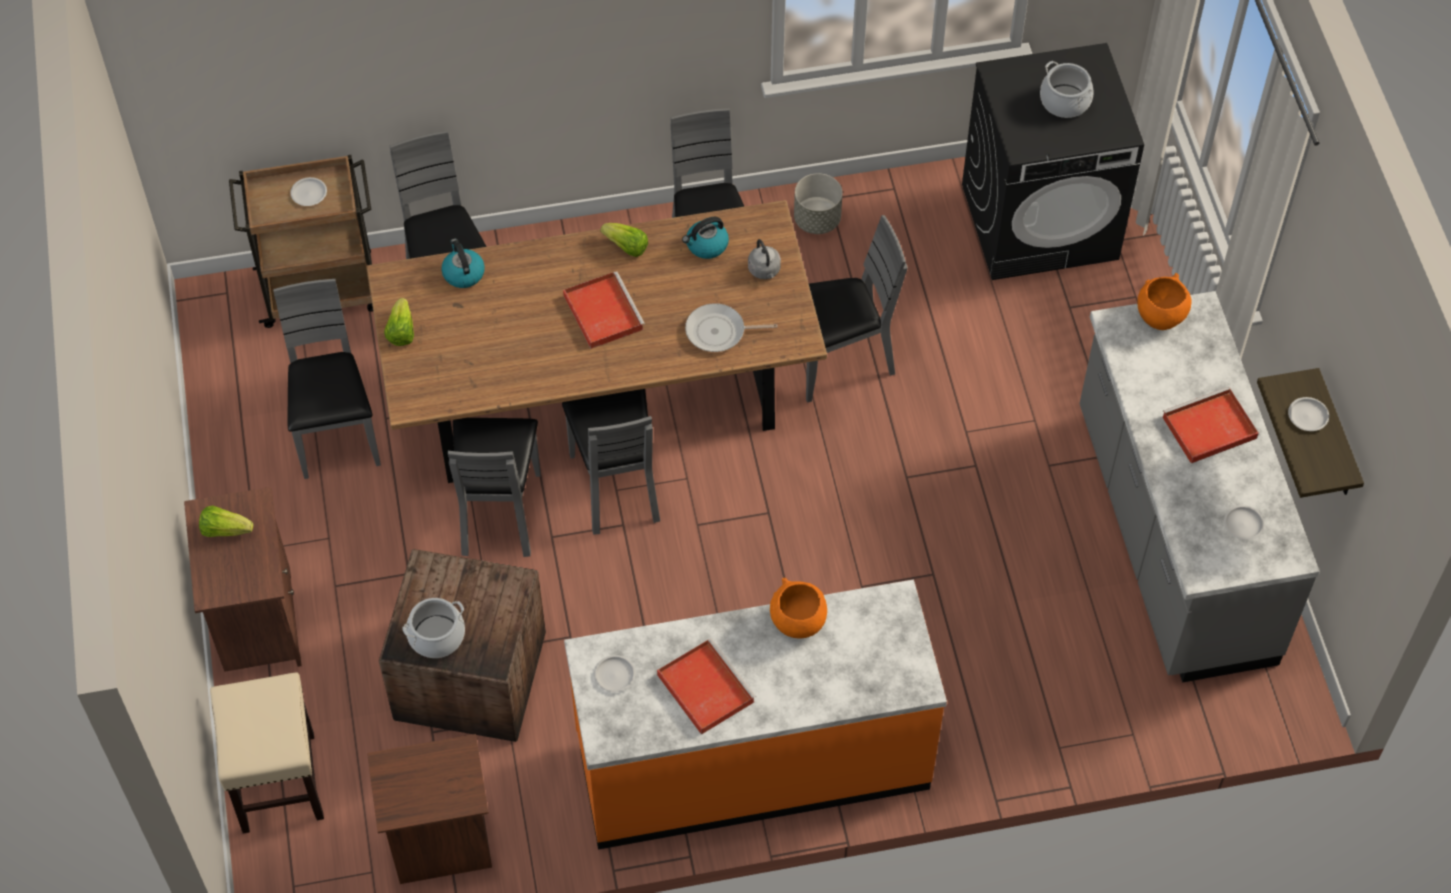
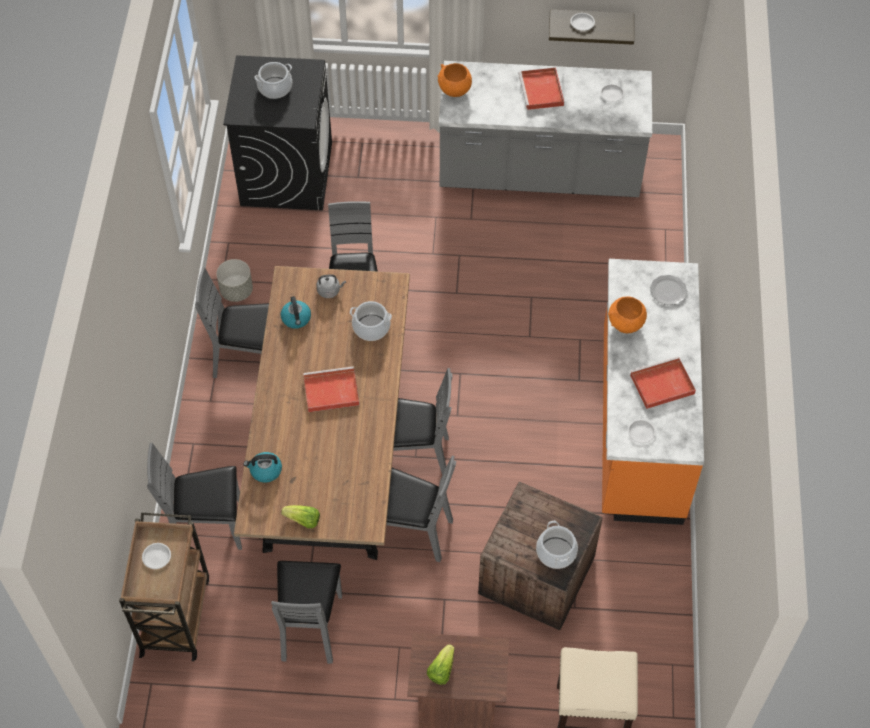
camera: 75 degrees left, 0 degrees up
(336, 434) = (310, 626): grey chair -> grey chair turned 90 degrees counterclockwise
(441, 843) = (659, 617): brown nightstand -> none
(626, 247) = (280, 365): lettuce -> none
(719, 332) = (371, 327): frying pan -> cooking pot
(877, 668) = (668, 291): none -> plate

